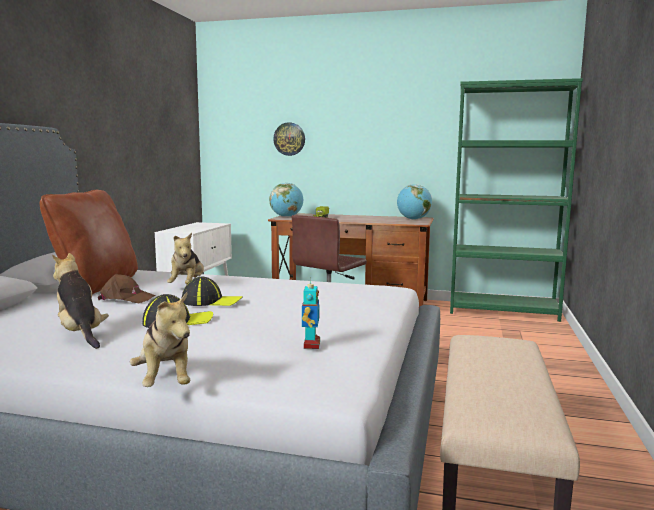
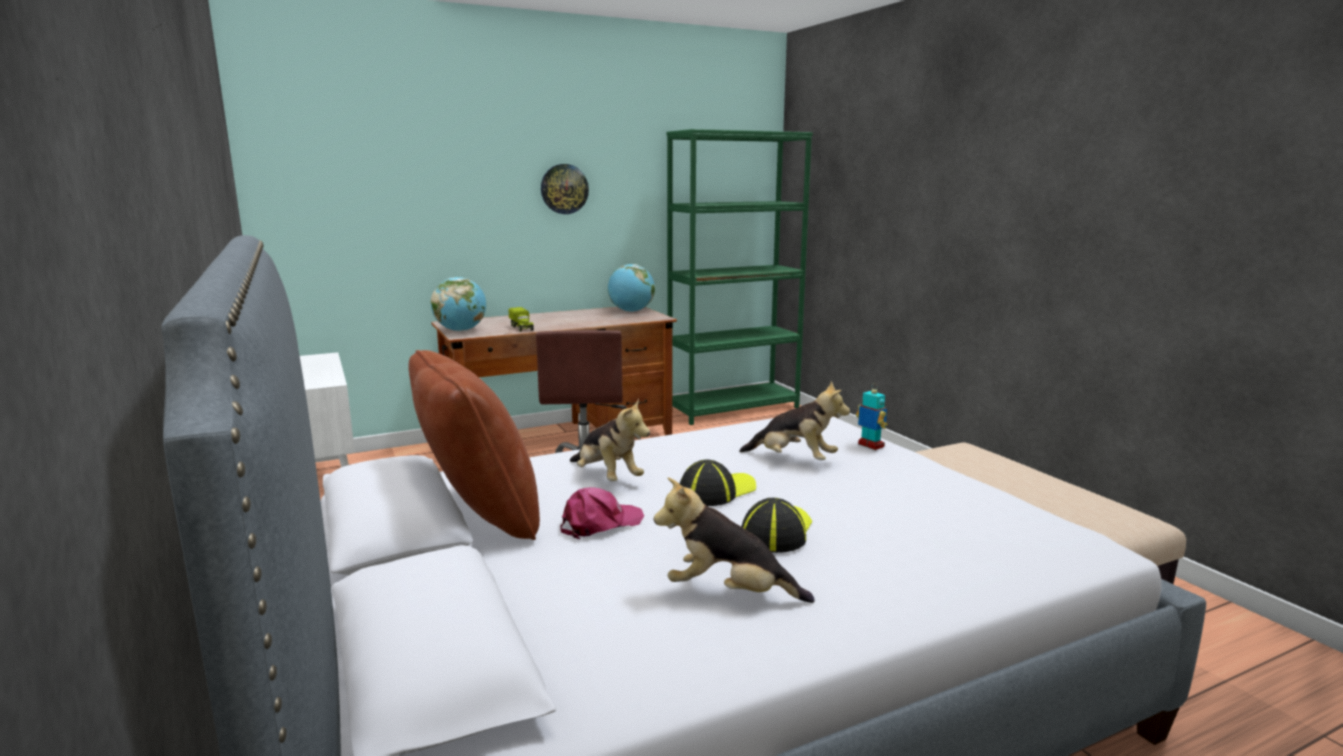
camera: 40 degrees left, 5 degrees up
(126, 298) = (600, 523): brown cap -> pink cap
(165, 381) = (991, 603): plush toy -> plush toy (794, 460)
(289, 139) = (422, 203): wall clock -> wall clock (564, 189)
(311, 345) = (965, 509): toy robot -> toy robot (870, 446)

